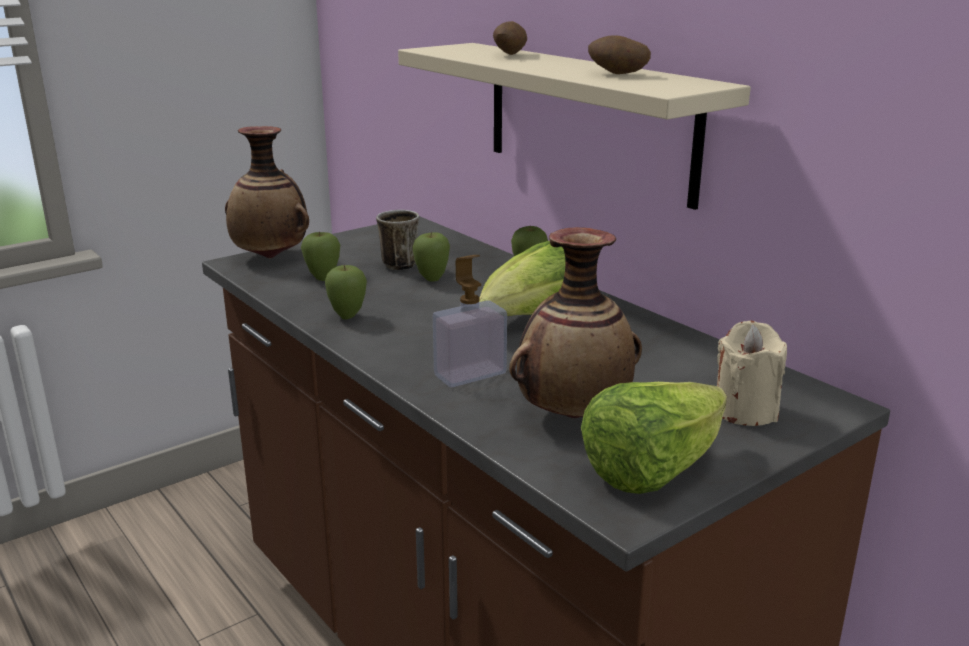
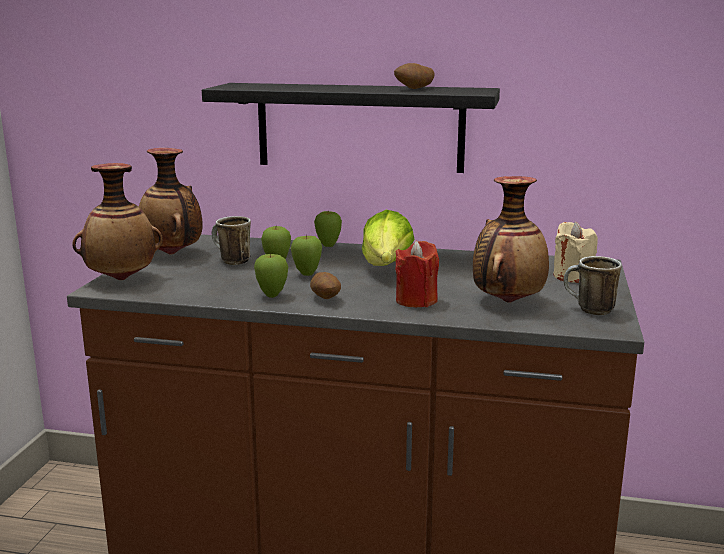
camera: 40 degrees left, 5 degrees down
(323, 278) = (198, 281): apple -> apple (307, 274)
(367, 240) = (173, 253): none -> vase
(470, 374) = (416, 300): soap dispenser -> red candle
(511, 54) = (298, 85): potato -> potato (325, 298)
(588, 120) = (359, 127): beige shelf -> black shelf
(652, 470) = (588, 310): lettuce -> mug

